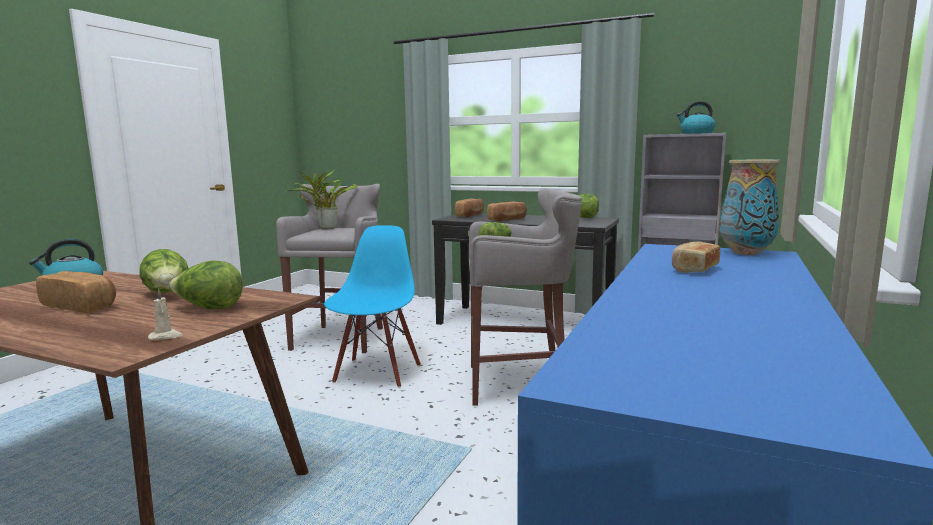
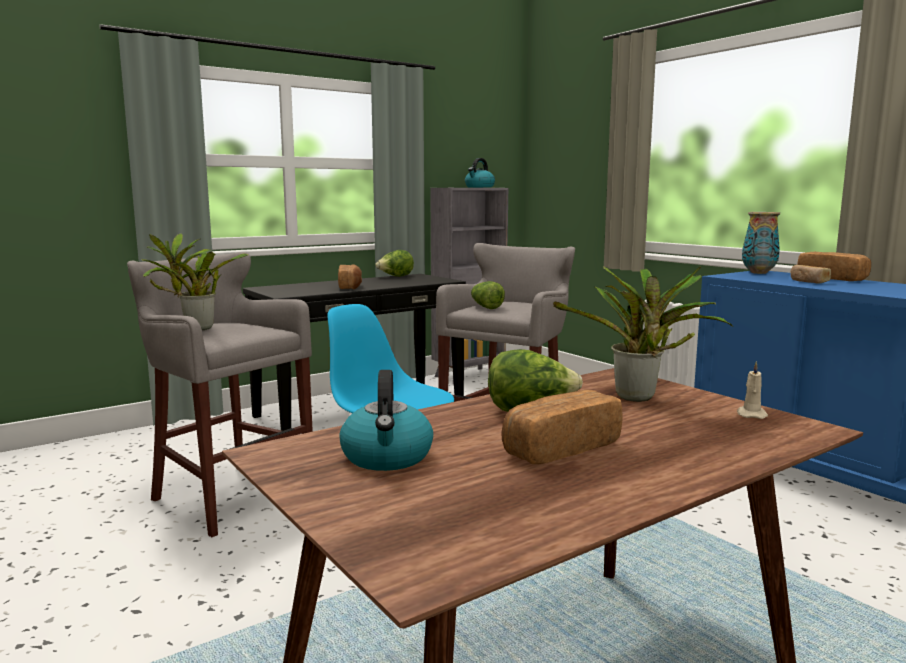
camera: 60 degrees left, 0 degrees up
(209, 309) = (639, 399): lettuce -> potted plant
(470, 215) = (280, 288): bread -> bread (832, 278)

